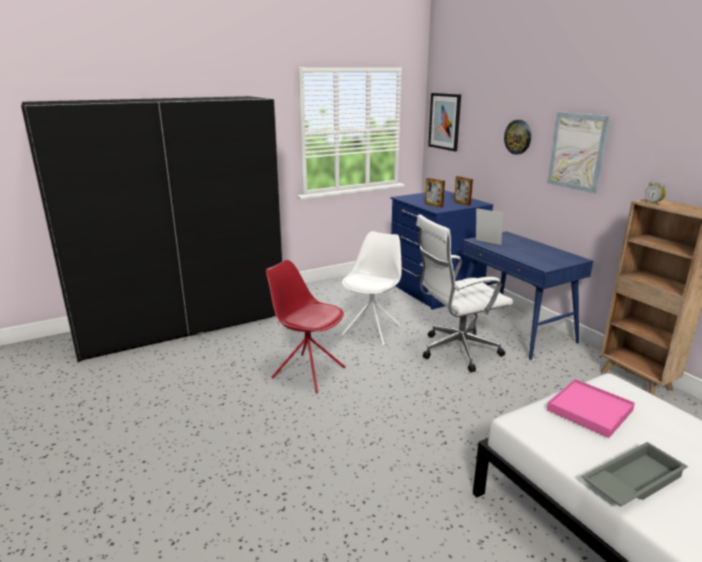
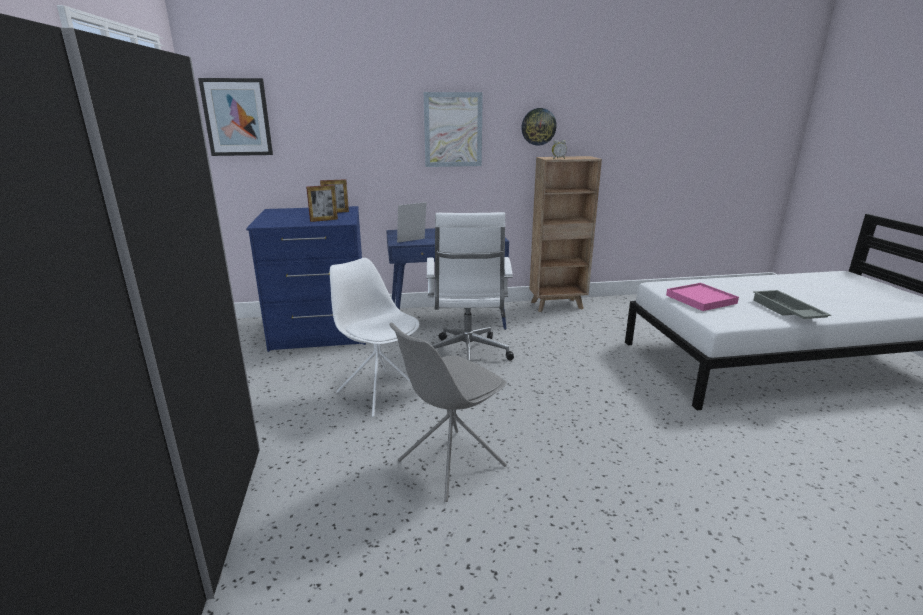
camera: 70 degrees left, 0 degrees up
(307, 372) = (449, 464): red chair -> grey chair
(518, 137) = (374, 124): wall clock -> wall clock (538, 126)

